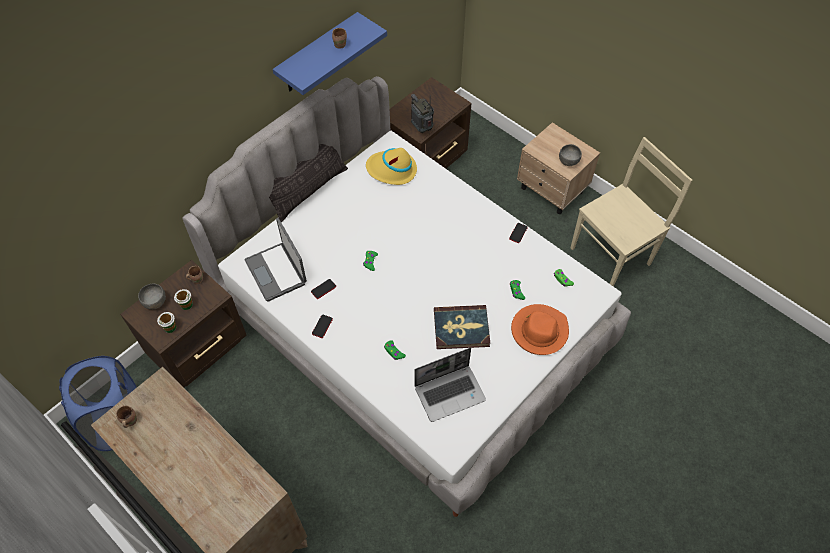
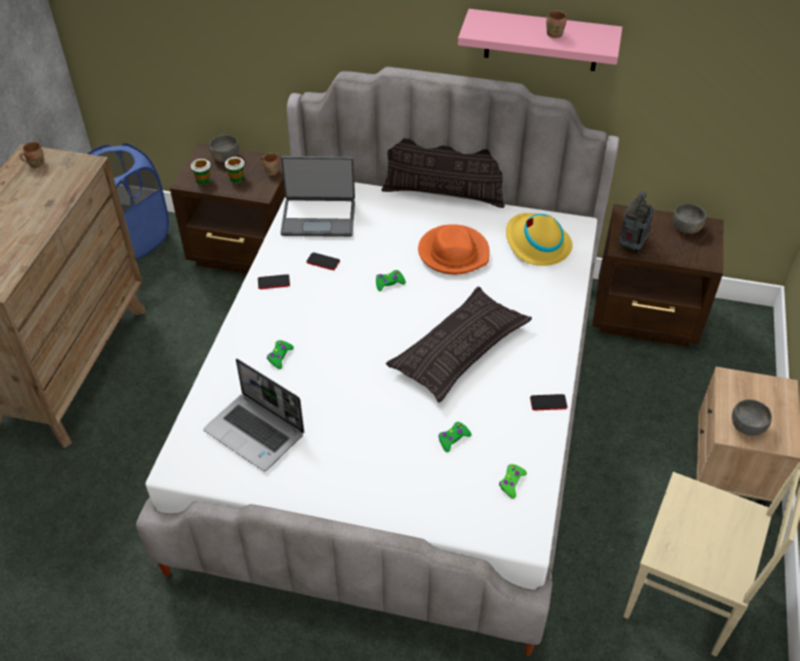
camera: 60 degrees right, 10 degrees down
(277, 272) = (319, 217): laptop -> laptop turned 120 degrees counterclockwise
(318, 54) = (541, 40): blue shelf -> pink shelf
(426, 96) = (686, 228): none -> grey bowl
(451, 254) = (459, 349): none -> pillow
(461, 329) = (355, 405): book -> none
(539, 331) = (408, 489): orange hat -> orange hat (453, 252)

